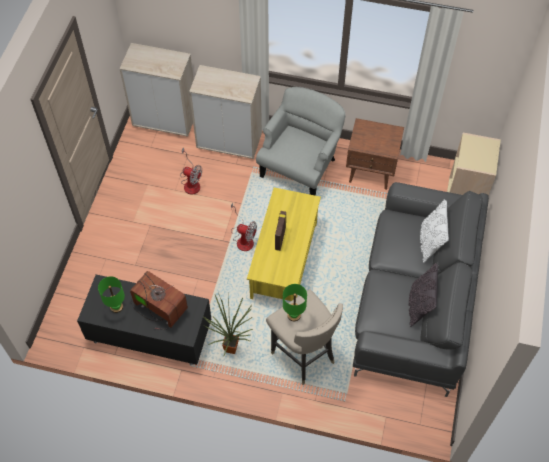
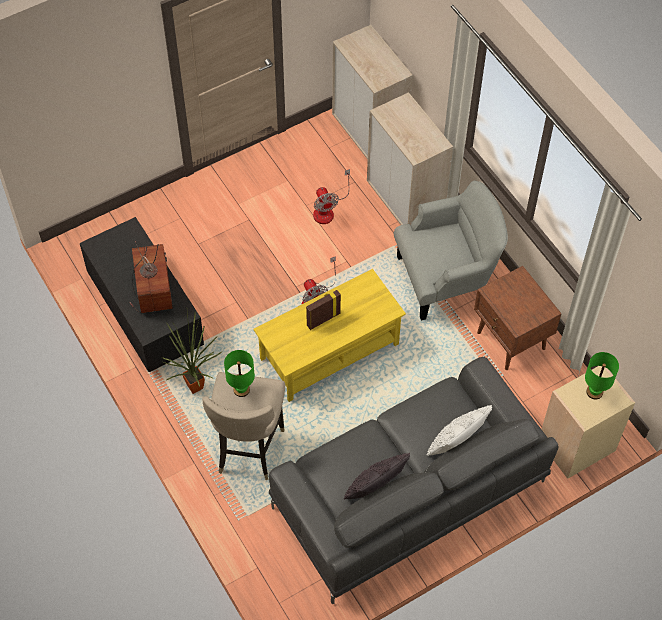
camera: 45 degrees right, 0 degrees up
(116, 306) = (121, 258): green table lamp -> green table lamp (594, 391)

